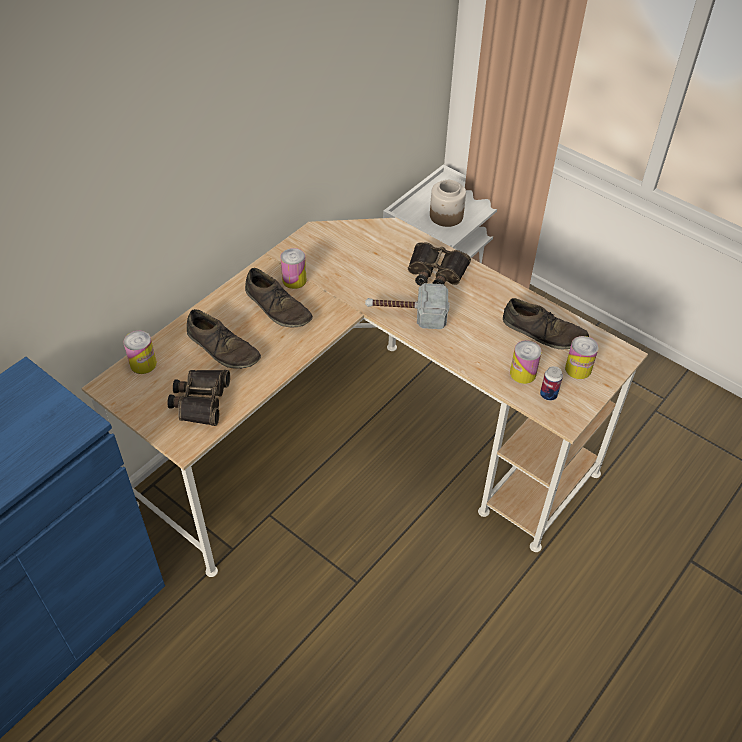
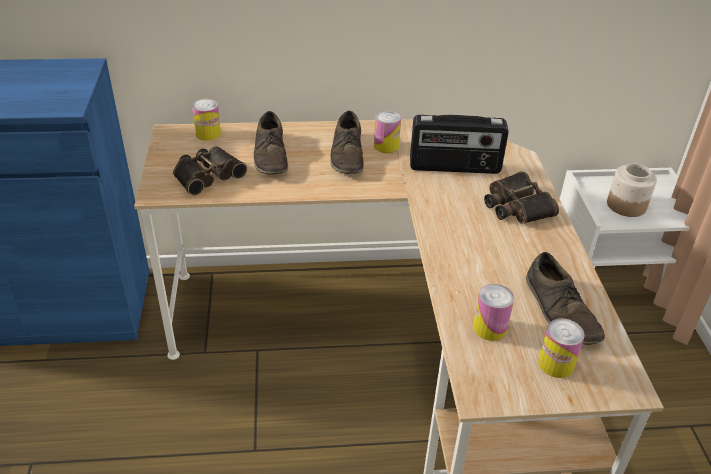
camera: 45 degrees right, 10 degrees down
(363, 267) = (454, 167): none -> radio
(406, 313) = (445, 217): hammer -> none
(548, 395) = (491, 362): can -> none

